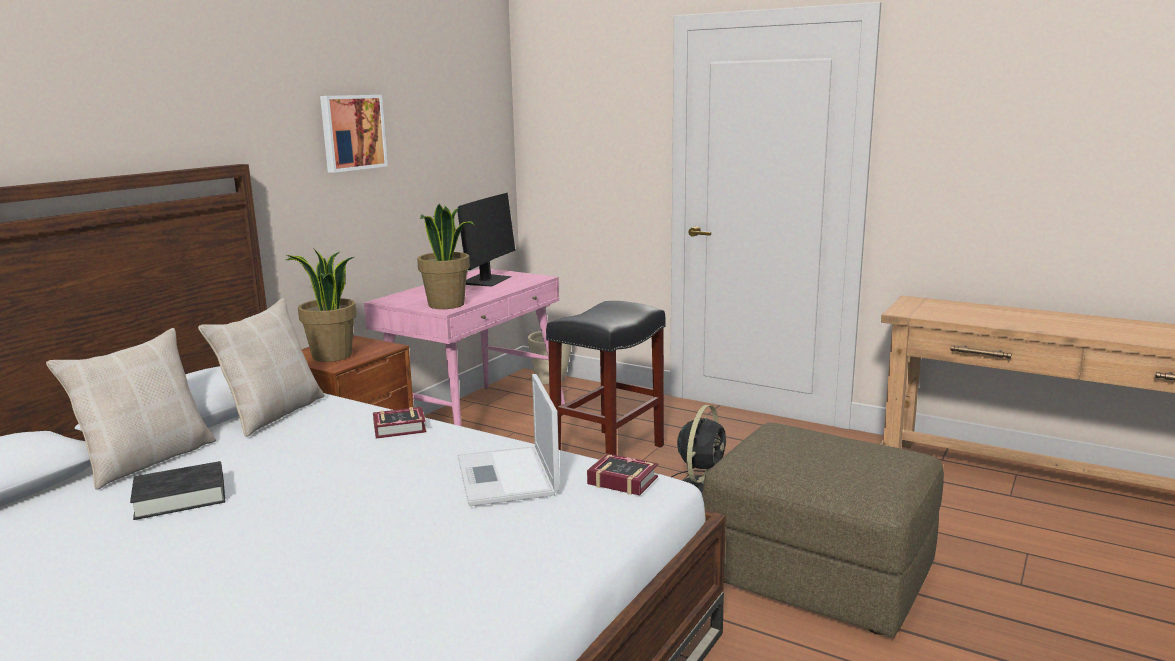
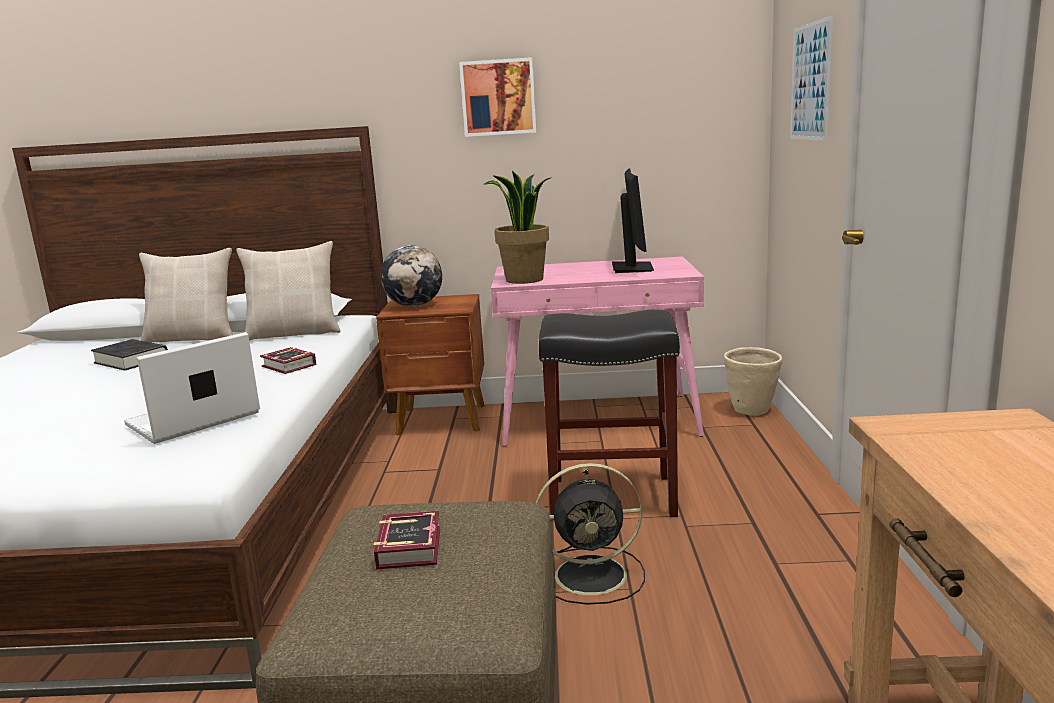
camera: 60 degrees right, 0 degrees up
(331, 356) = (414, 306): potted plant -> globe
(486, 281) = (632, 268): monitor -> monitor turned 75 degrees counterclockwise
(601, 127) = (810, 82): none -> picture
(621, 479) = (202, 457): book -> book (412, 546)

